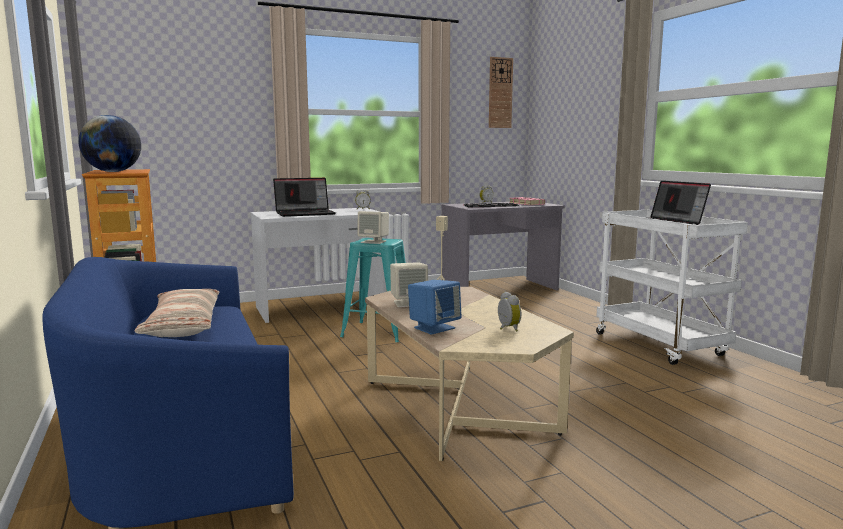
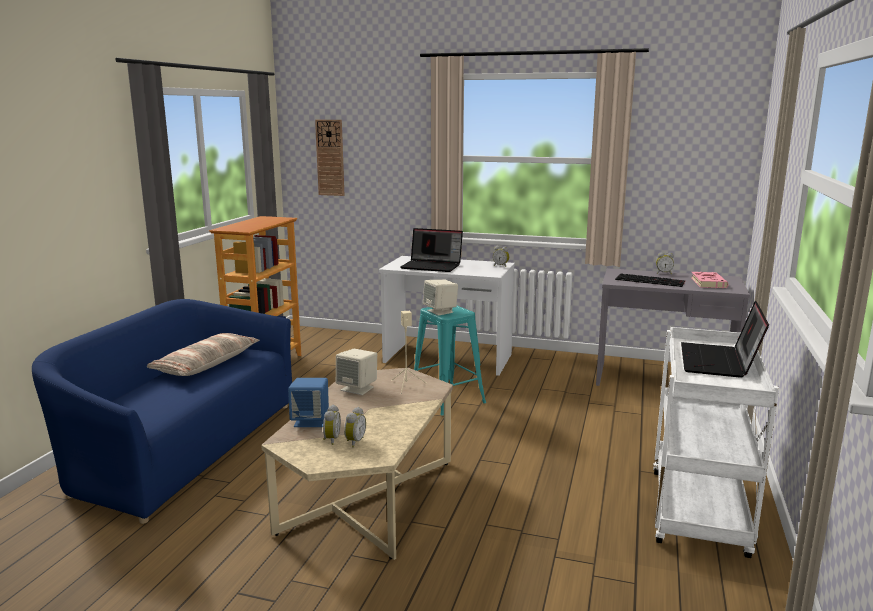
camera: 40 degrees right, 5 degrees up
(113, 172) = (241, 226): globe -> none
(486, 332) = (331, 440): none -> alarm clock
(500, 93) = (715, 134): wall clock -> wall clock (330, 158)

